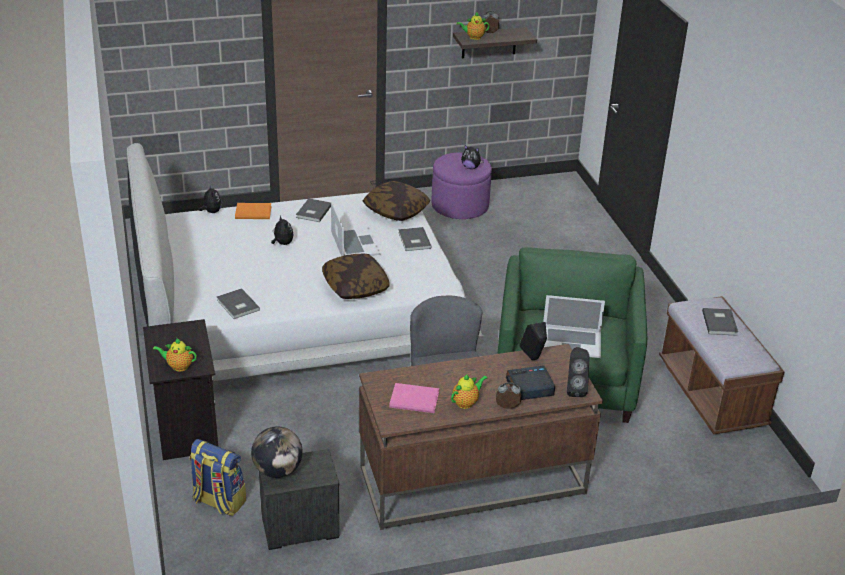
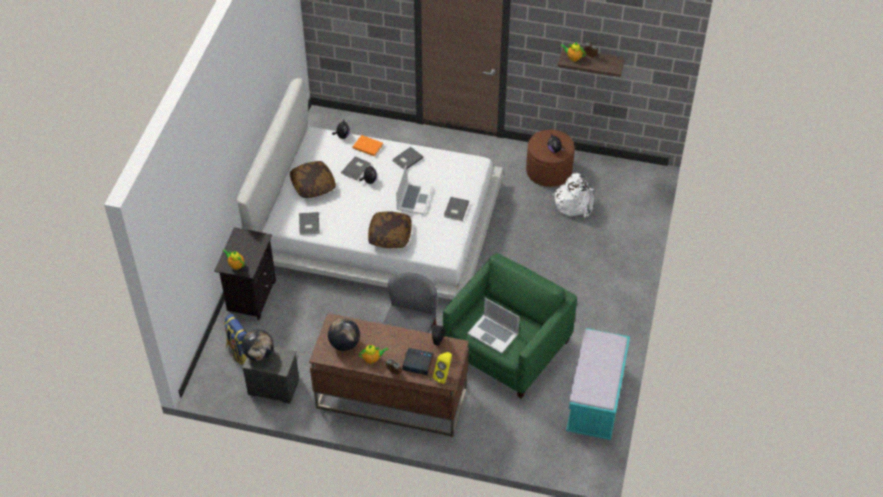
camera: 30 degrees right, 15 degrees up
(396, 210) = (463, 177): pillow -> pillow (313, 185)
(413, 398) = (344, 344): pink book -> globe
(460, 206) = (549, 171): purple ottoman -> brown ottoman
(512, 224) = (574, 202): none -> white backpack
(574, 389) = (443, 376): black speaker -> yellow speaker
(711, 395) = (595, 401): brown bench -> turquoise bench
(720, 322) = (604, 358): grey book -> grey book (356, 169)

